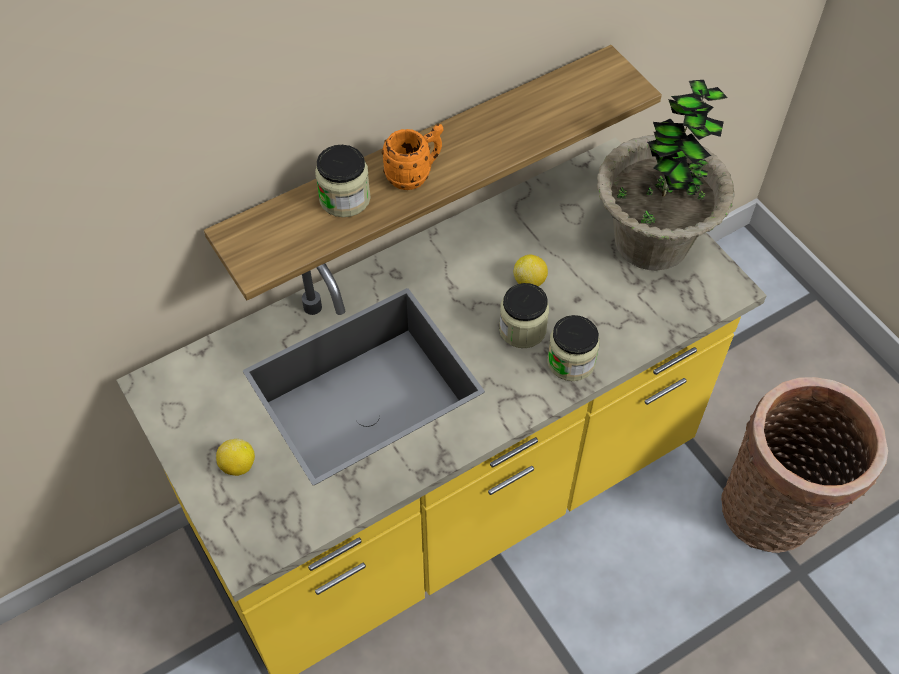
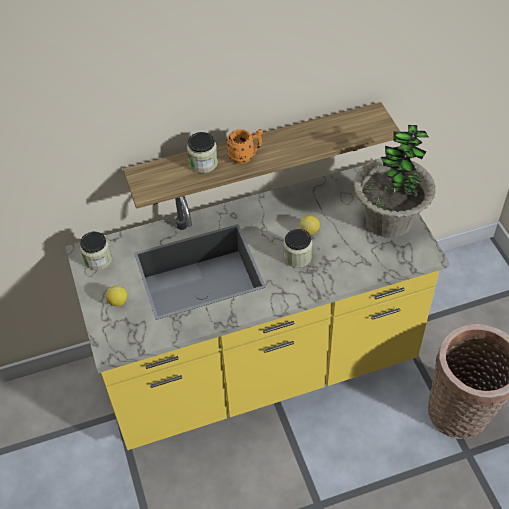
camera: 15 degrees right, 5 degrees down
(571, 361) = (320, 279): jar -> jar (98, 259)

